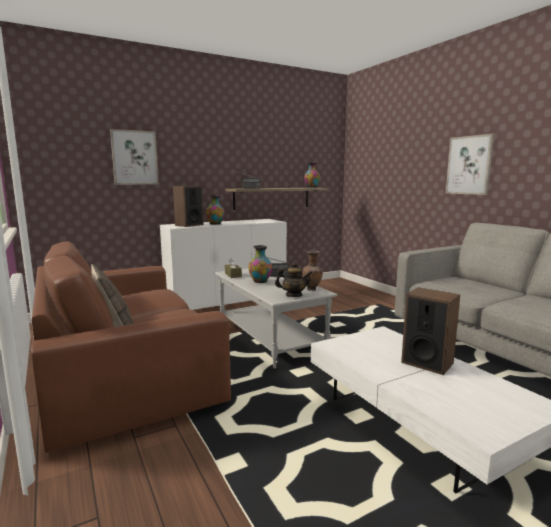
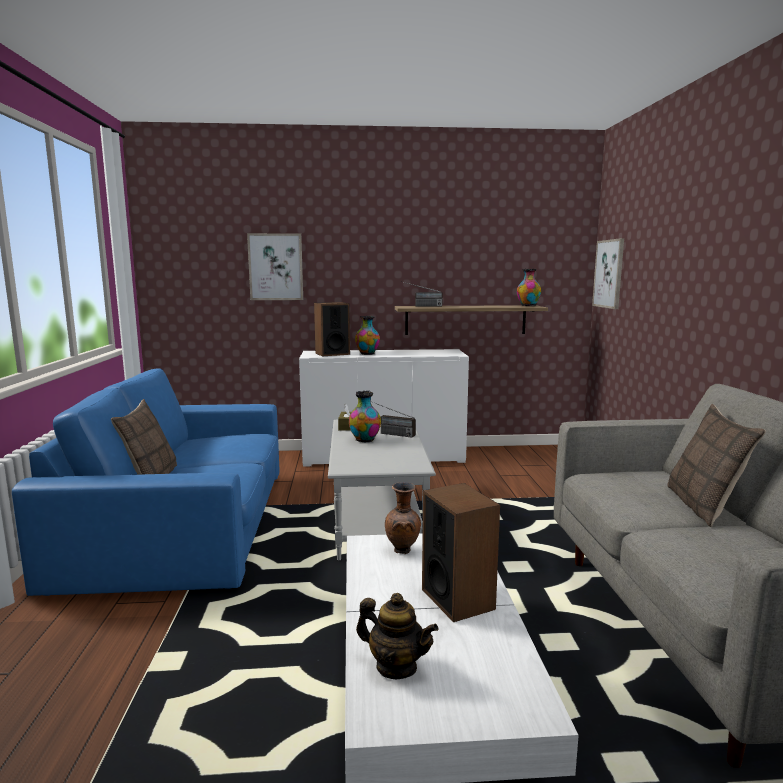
camera: 25 degrees right, 0 degrees up
(126, 370) = (185, 525): brown sofa -> blue sofa
(293, 295) = (373, 466): teapot -> teapot (396, 667)
(312, 289) = (410, 461): brown vase -> brown vase (403, 551)
(469, 165) = (737, 281): picture -> picture (609, 274)
(499, 289) = (704, 506): none -> pillow

